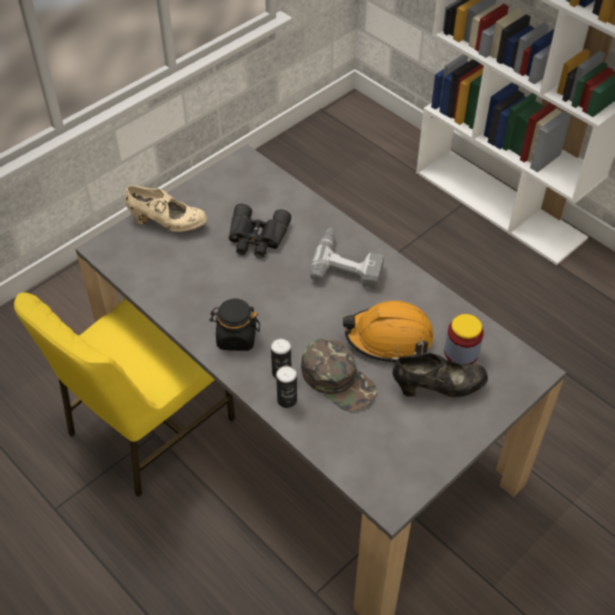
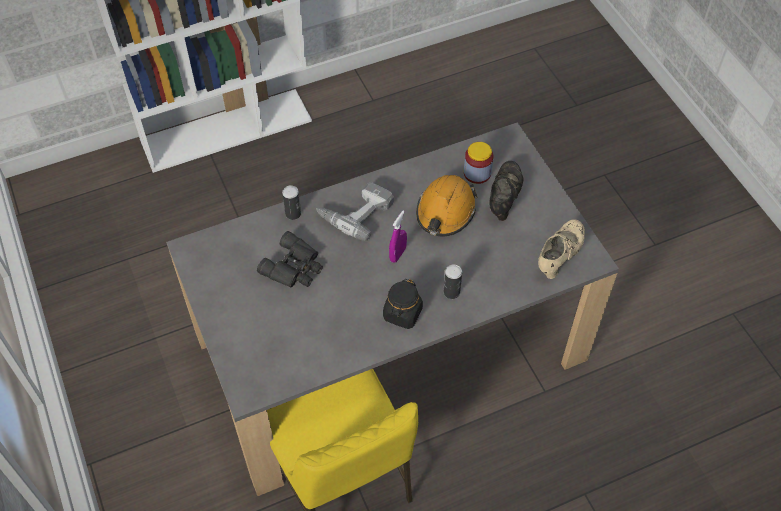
camera: 70 degrees left, 5 degrees up
(167, 223) = (240, 332): beige shoe -> beige shoe (559, 256)
(287, 400) = (480, 296): can -> can (293, 213)
(310, 312) = (397, 254): none -> purple spray bottle
(338, 379) = (473, 257): green cap -> none

